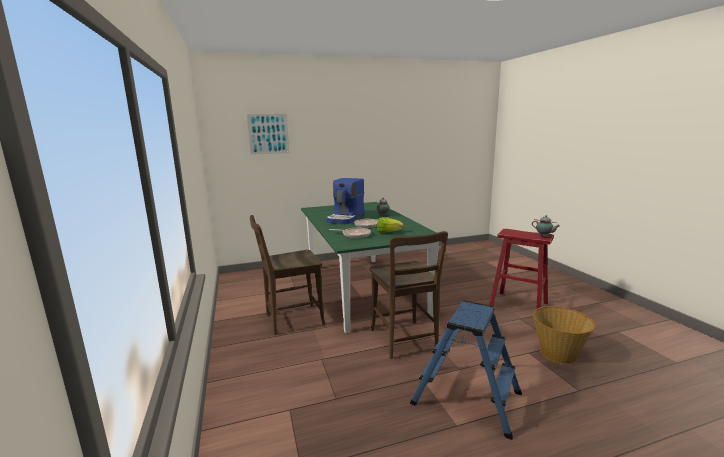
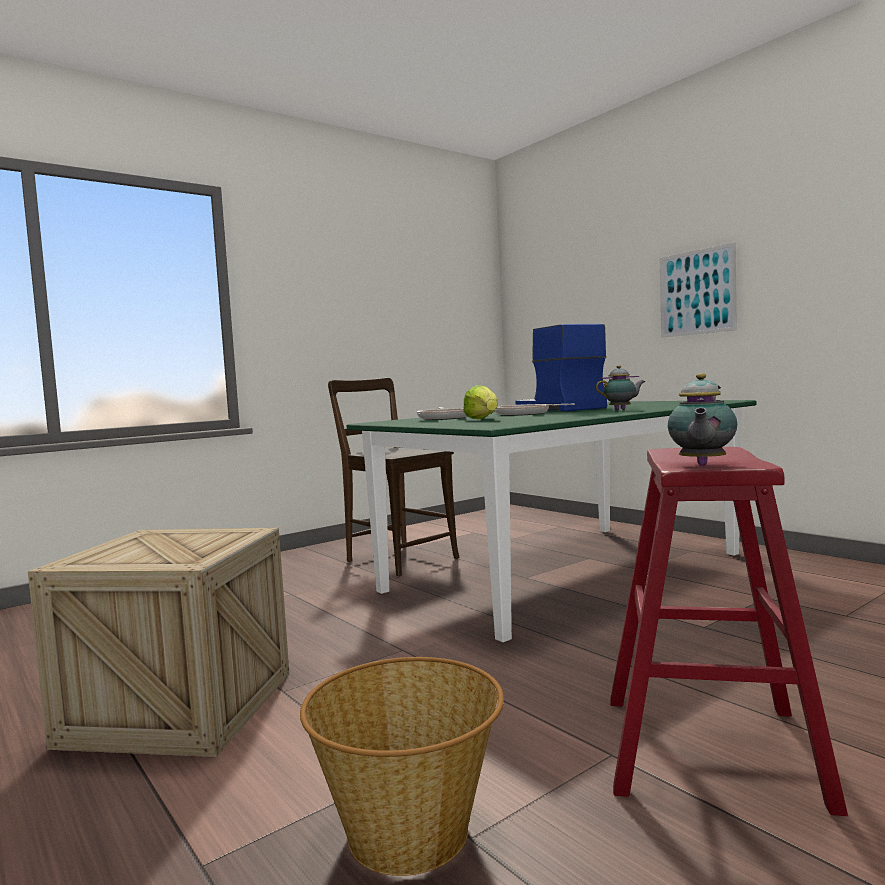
camera: 70 degrees right, 10 degrees down
(268, 134) = (575, 265): picture -> picture (696, 292)
(346, 218) = (557, 409): coffee machine -> coffee machine turned 60 degrees clockwise
(404, 341) = (372, 633): brown chair -> none
(466, 398) = (180, 708): blue step ladder -> crate

